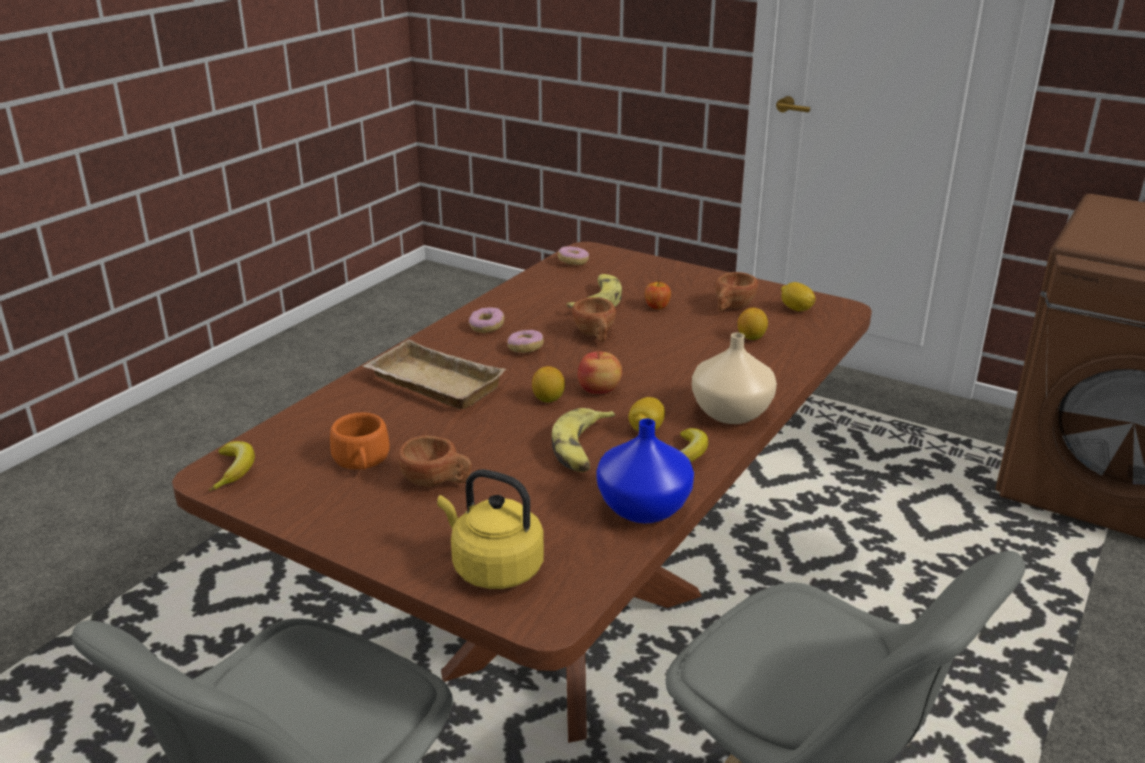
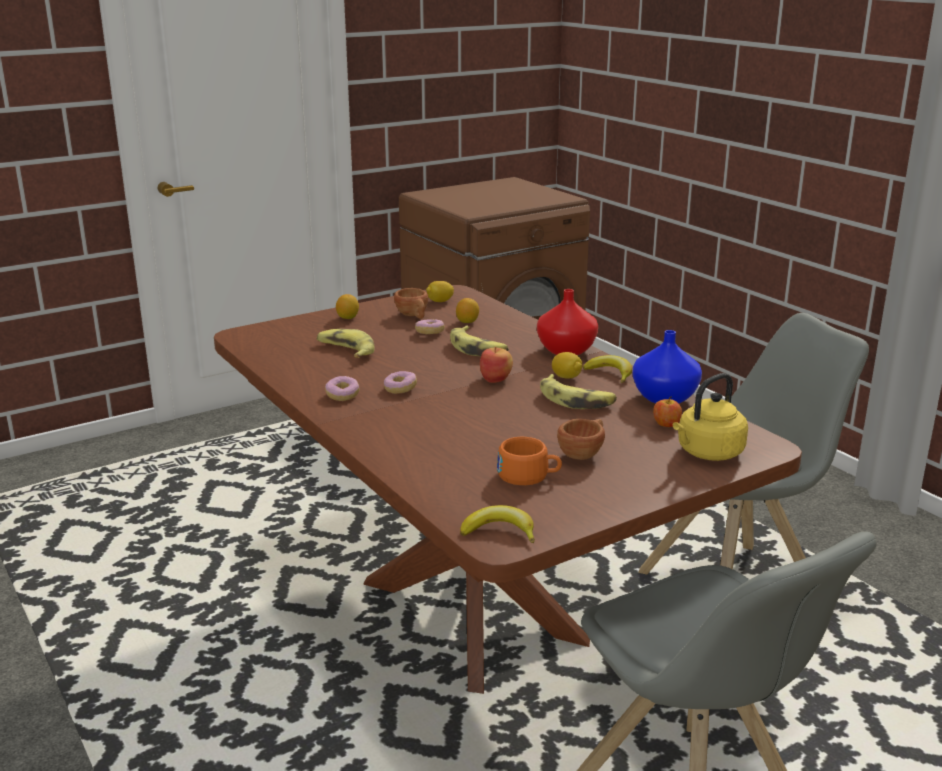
camera: 65 degrees left, 5 degrees down
(431, 384) = (424, 432): beige tray -> none
(548, 399) = (493, 397): lemon -> lemon (348, 318)
(573, 262) = (256, 344): donut -> donut (430, 333)
(595, 335) = (406, 363): brown cup -> none
(657, 306) = (382, 335): apple -> apple (666, 424)
(676, 361) = (478, 349): none -> banana
(731, 412) = (565, 350): beige vase -> red vase

